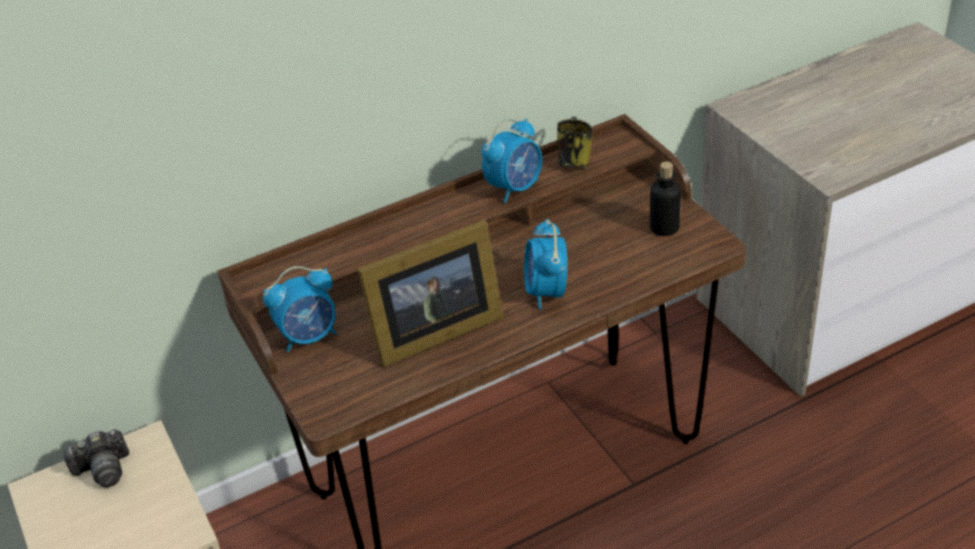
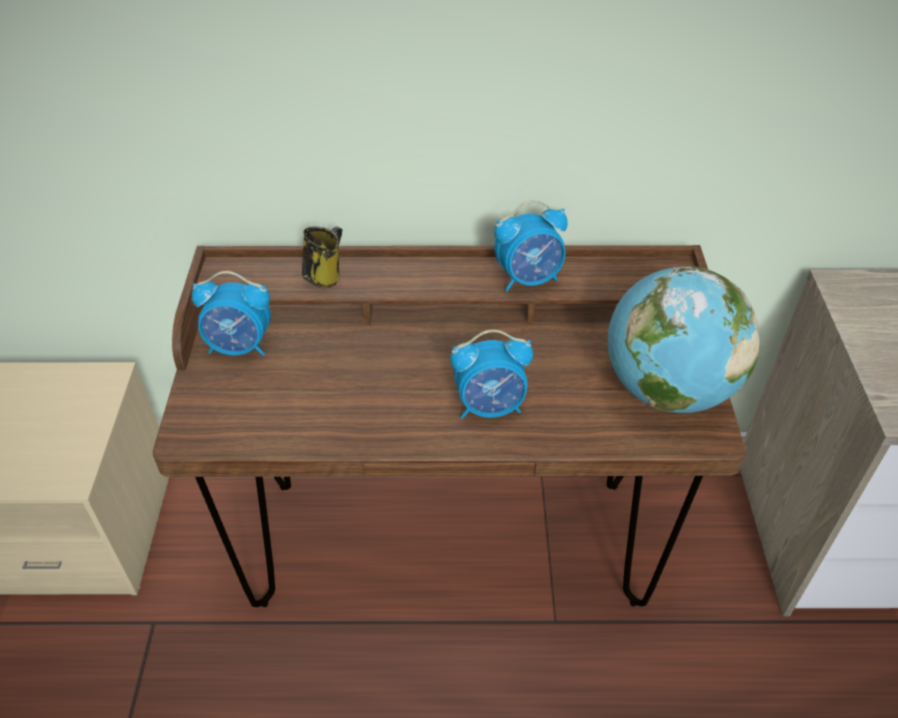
camera: 25 degrees right, 5 degrees up
(103, 469) = (59, 385): camera -> none
(431, 332) = (348, 396): picture frame -> none
(546, 292) = (490, 406): alarm clock -> alarm clock turned 120 degrees counterclockwise
(573, 161) = (610, 275): mug -> mug (325, 275)
(664, 227) = (667, 390): bottle -> globe

